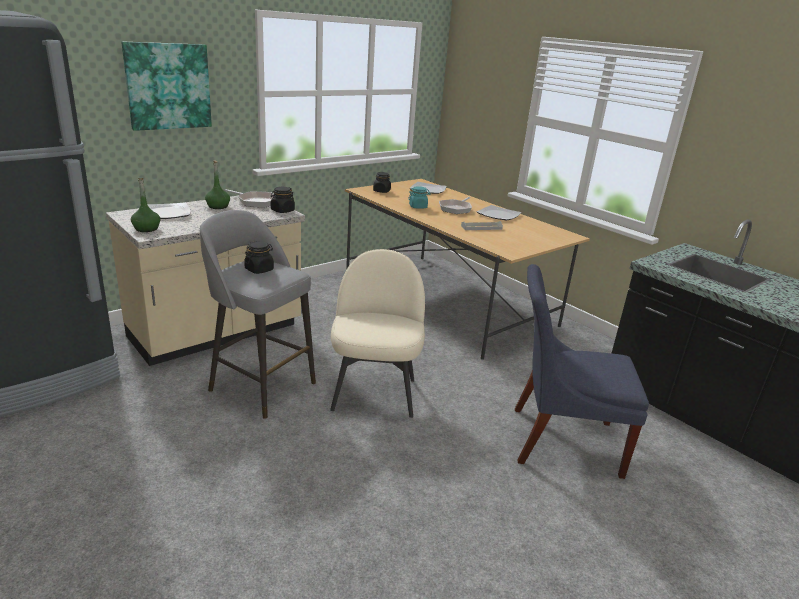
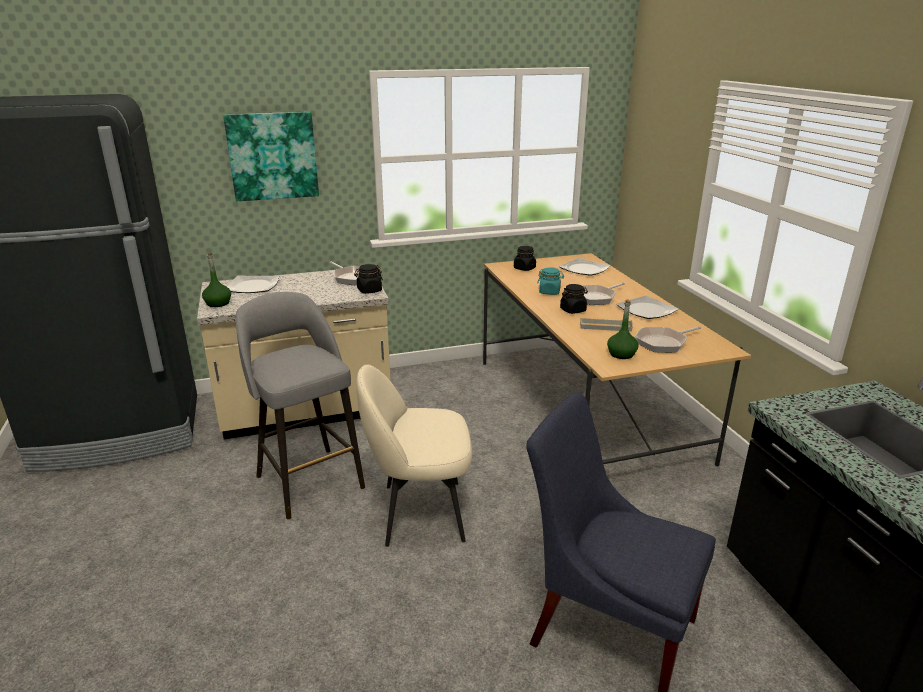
camera: 25 degrees right, 0 degrees up
(218, 206) = (309, 281): green bottle -> green bottle (621, 354)
(259, 269) = (297, 358): black jar -> black jar (573, 310)
(374, 392) = (420, 512): beige chair -> beige chair turned 120 degrees counterclockwise
(530, 235) = (663, 343): none -> frying pan

